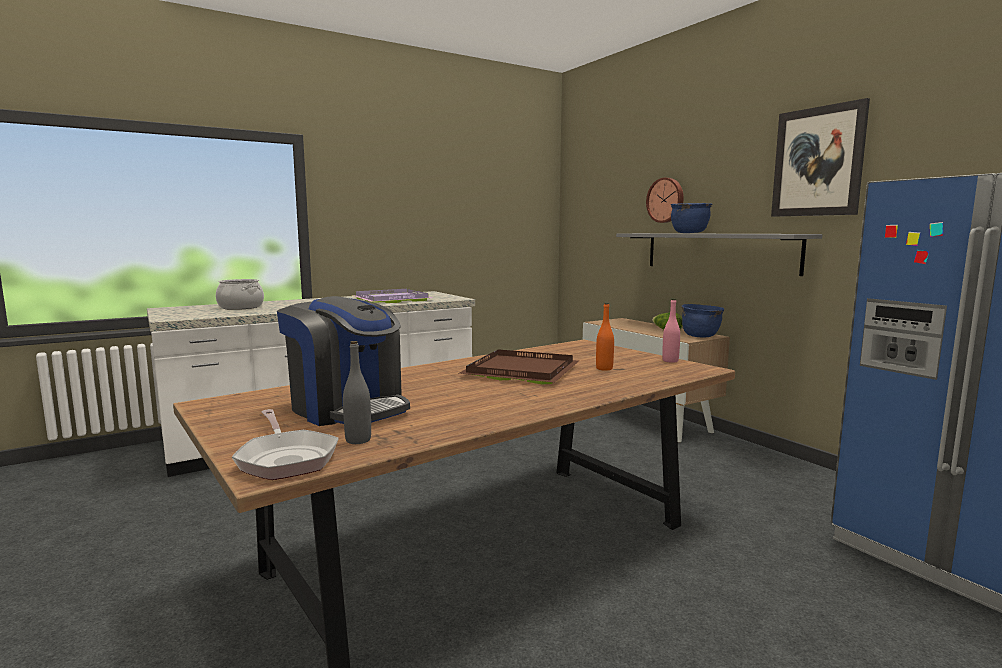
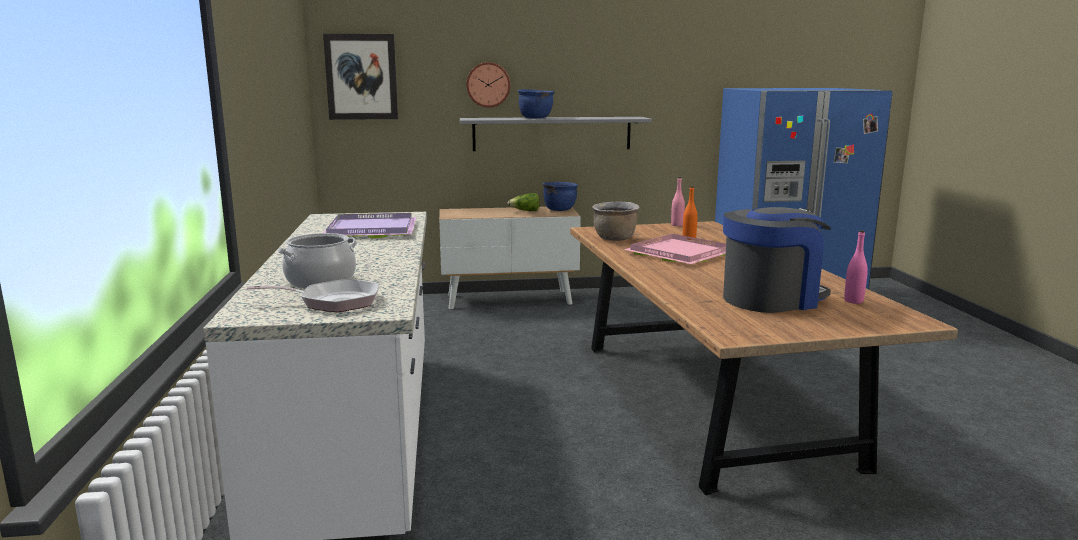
camera: 65 degrees left, 5 degrees up
(286, 458) = (890, 317): frying pan -> frying pan (333, 302)
(358, 440) = (853, 301): grey bottle -> pink bottle
(522, 371) = (682, 253): brown tray -> pink tray
(553, 351) = (615, 239): none -> brown cooking pot
(818, 162) = (635, 62): picture -> picture (361, 77)

